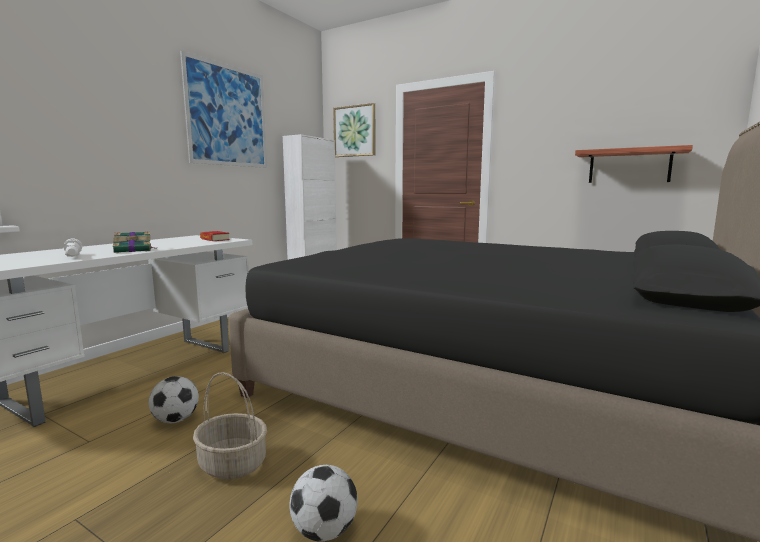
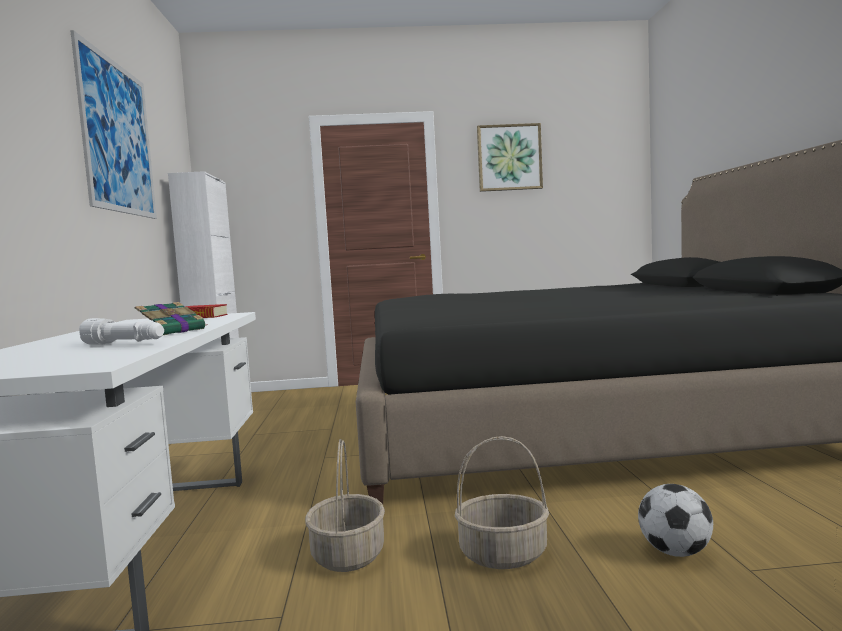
camera: 35 degrees left, 5 degrees down
(176, 420) = (347, 555): football -> basket
(355, 131) = (248, 171): picture -> picture (509, 157)
(629, 166) = (571, 212): shelf -> none

